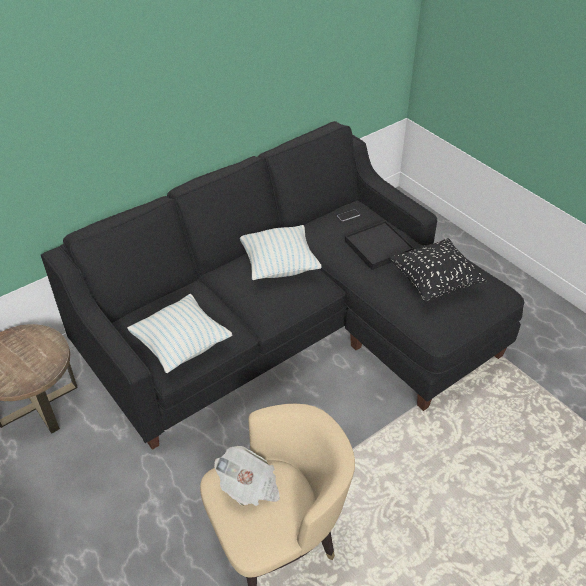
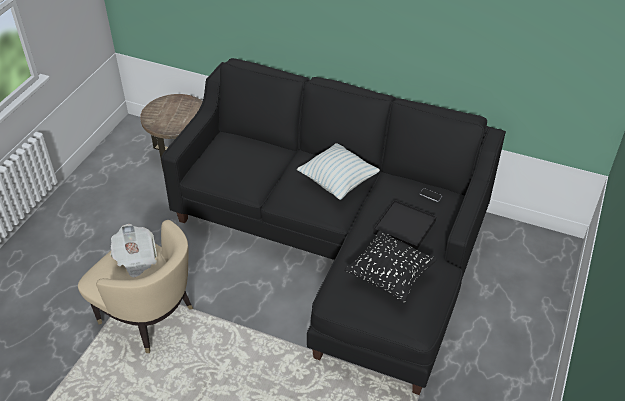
camera: 60 degrees right, 0 degrees up
(181, 346) = (221, 170): pillow -> none

